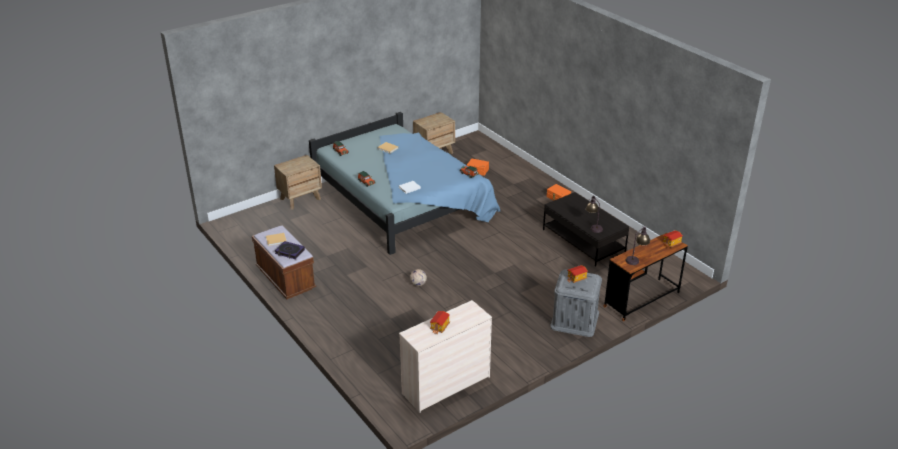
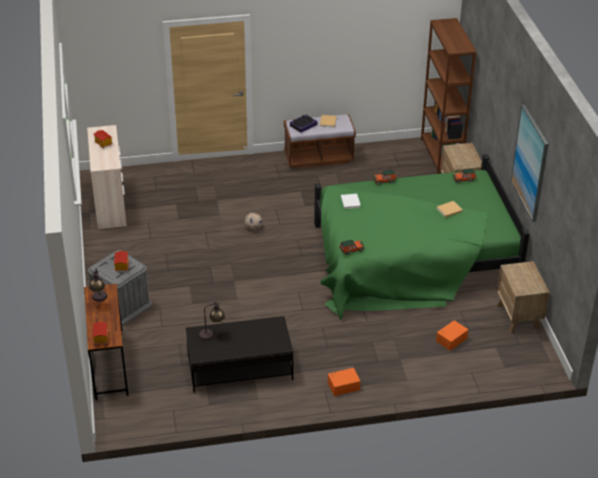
camera: 115 degrees right, 5 degrees up
(247, 217) = (441, 155): none -> brown bookcase
(379, 72) = (530, 163): none -> picture
(403, 202) = (410, 259): blue bed -> green bed

